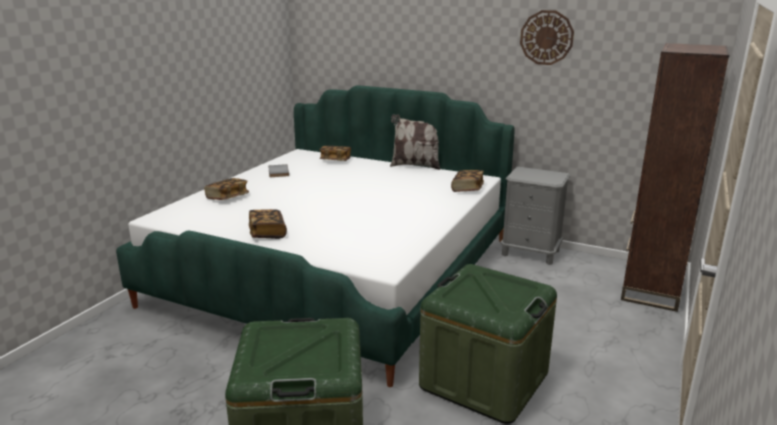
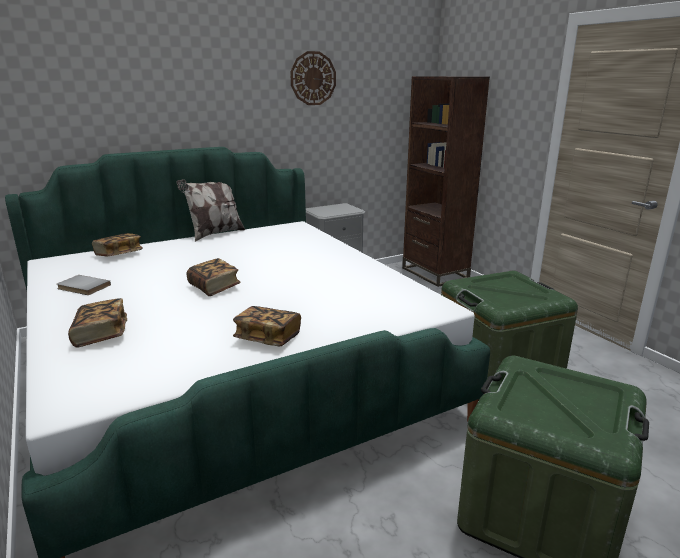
camera: 55 degrees left, 0 degrees up
(467, 189) = (309, 235): book -> book (214, 287)

